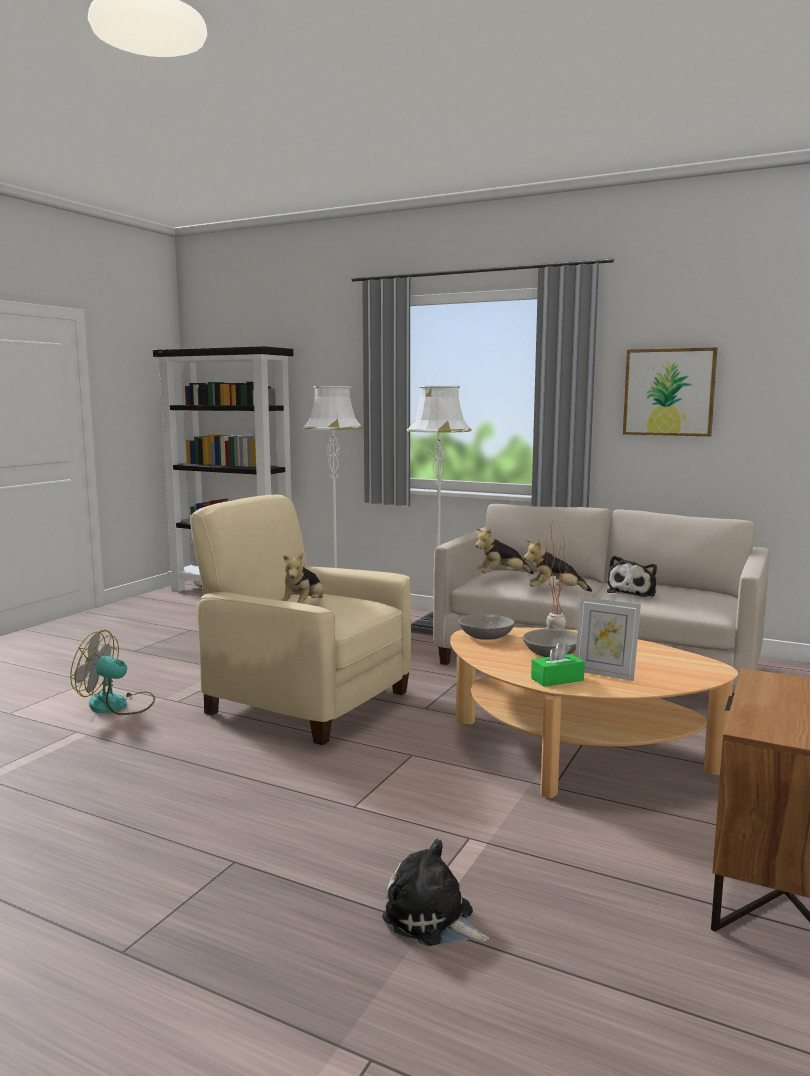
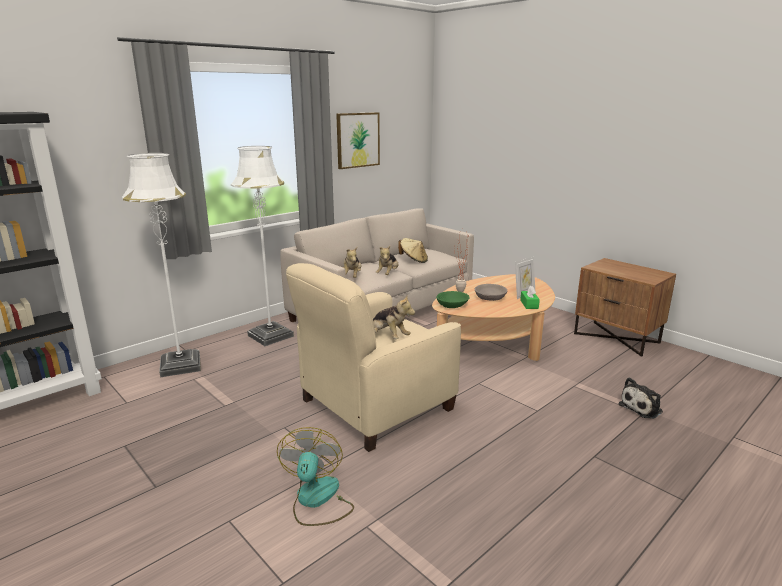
camera: 70 degrees left, 10 degrees up
(117, 705) = (317, 500): fan -> fan turned 150 degrees clockwise
(485, 636) = (452, 305): grey bowl -> green bowl
(633, 592) = (413, 260): plush toy -> beige hat

